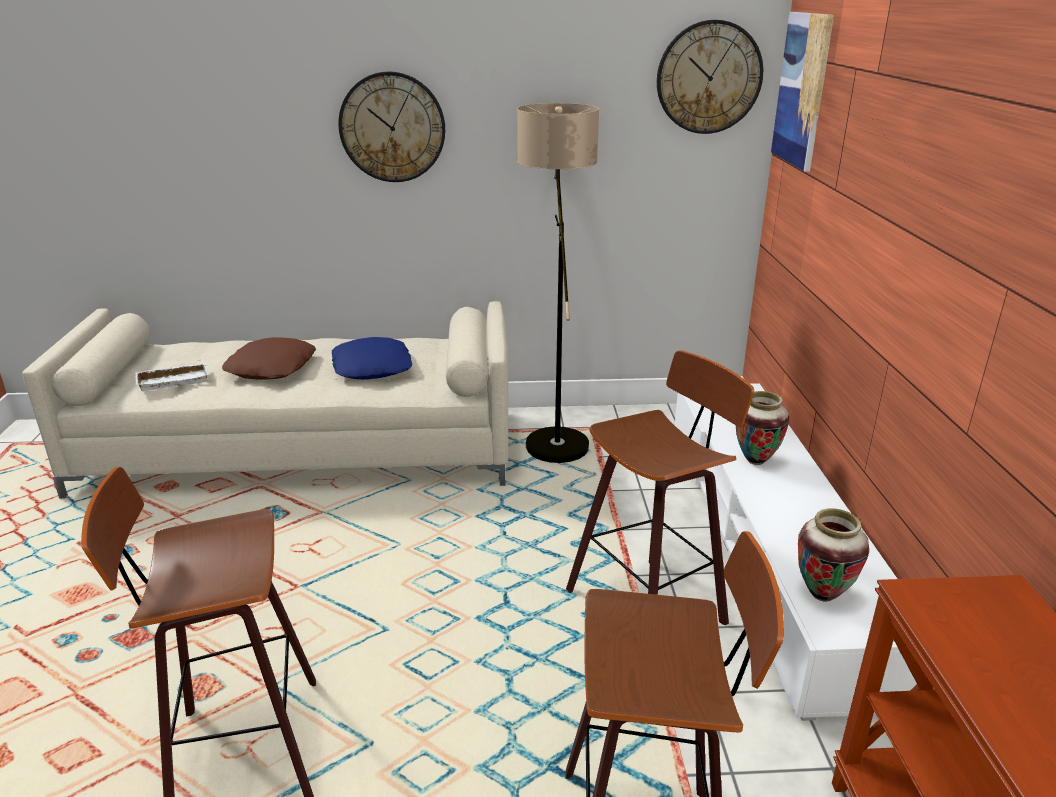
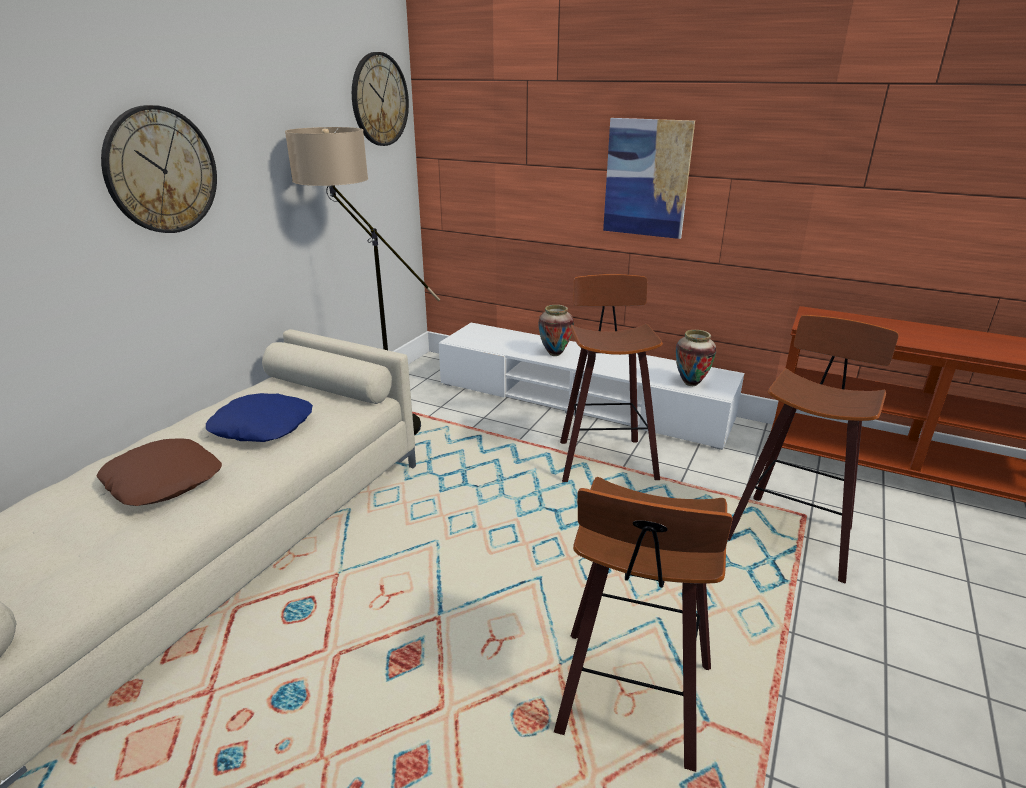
camera: 60 degrees left, 0 degrees up
(174, 380) = (79, 554): white tray -> none
(802, 90) = (455, 103): picture -> picture (647, 178)

